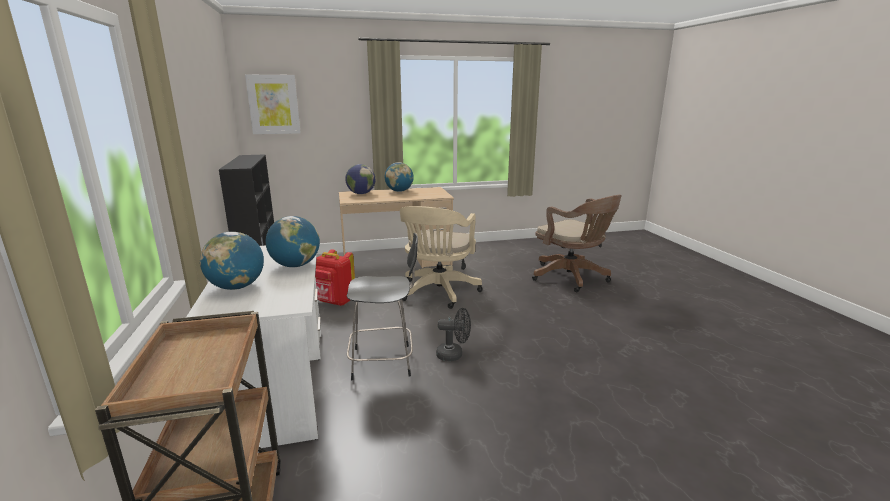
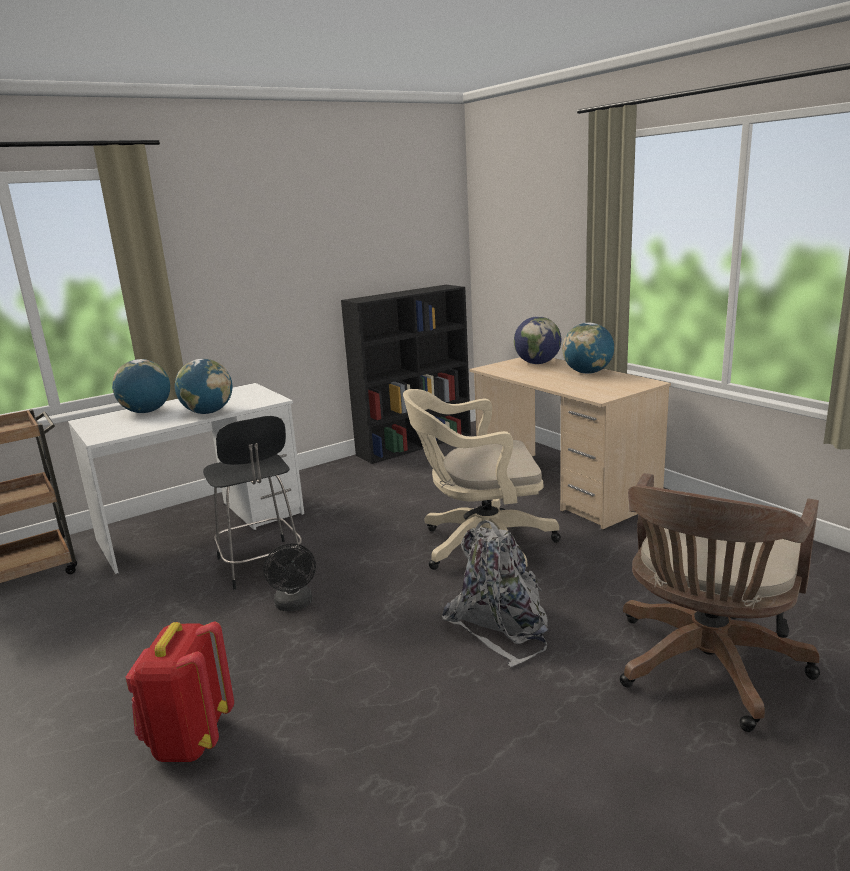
camera: 70 degrees right, 0 degrees up
(273, 104) = (499, 219): picture -> none
(335, 302) = (393, 494): red backpack -> red backpack (189, 740)
(519, 304) = (501, 626): none -> grey backpack

